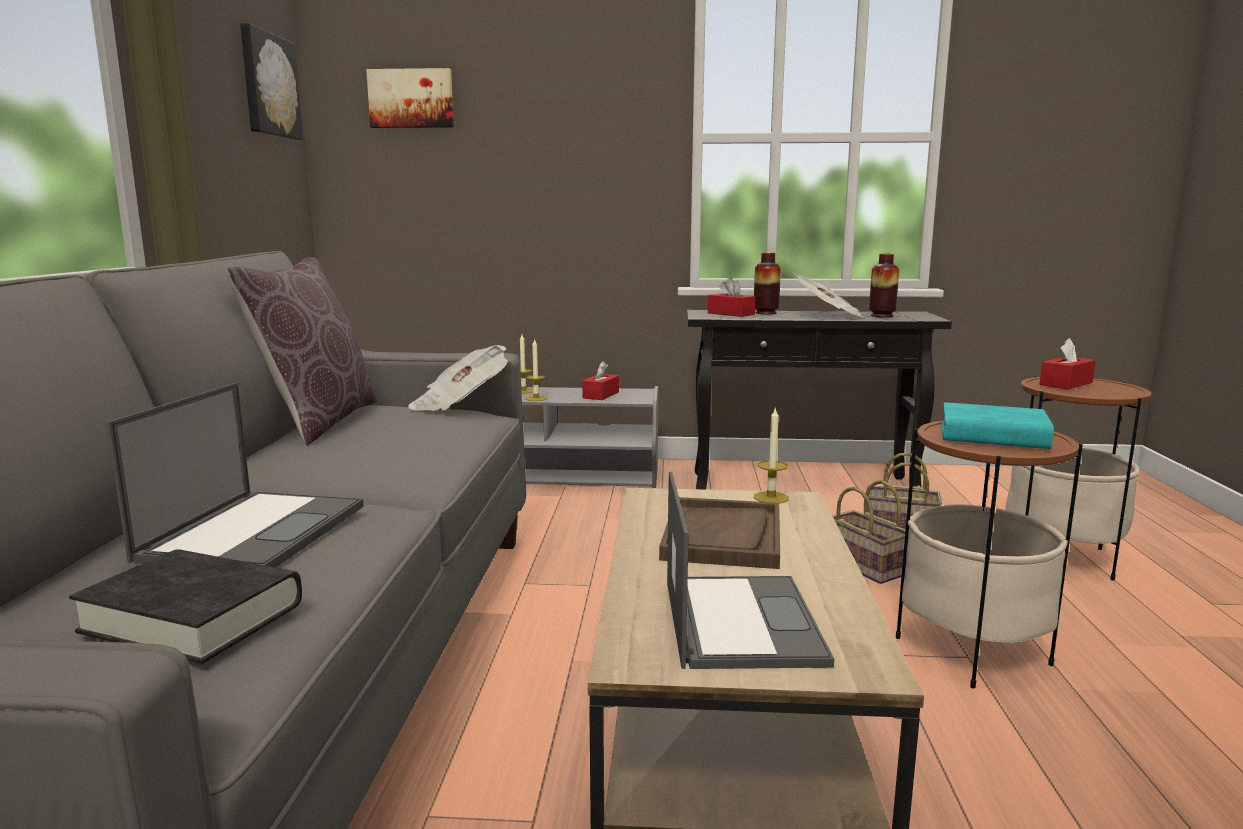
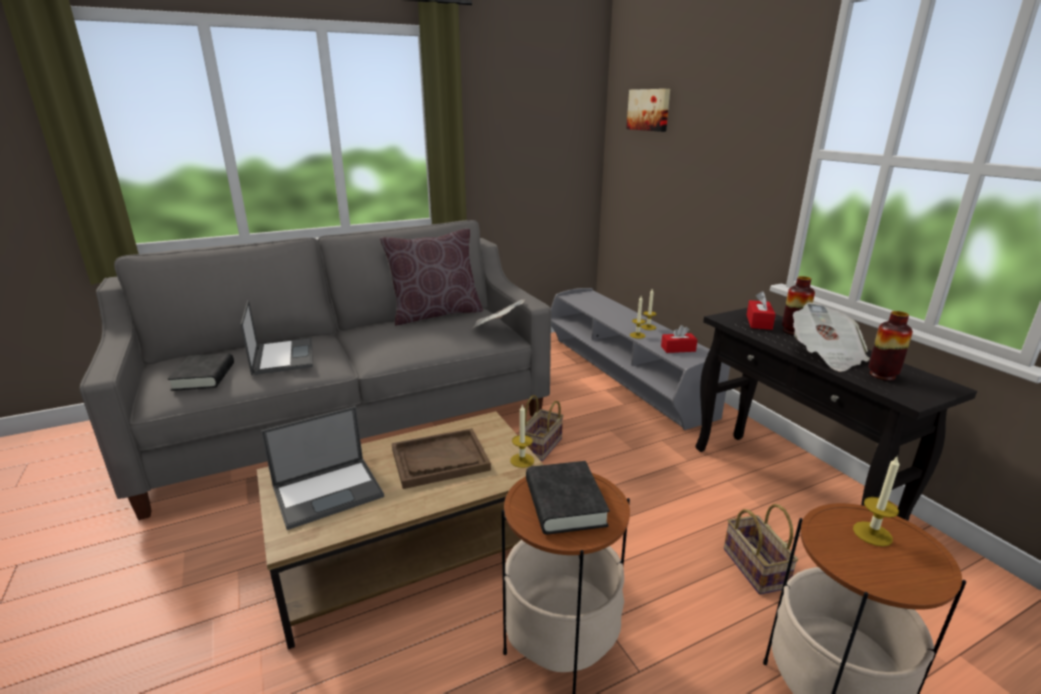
camera: 60 degrees right, 10 degrees up
(255, 531) = (283, 356): laptop -> laptop turned 90 degrees counterclockwise
(268, 85) = (566, 107): picture -> none
(867, 567) = (657, 563): basket -> basket (541, 447)
(993, 436) = (564, 503): turquoise book -> black book
(1066, 384) = (872, 533): red tissue box -> candle

